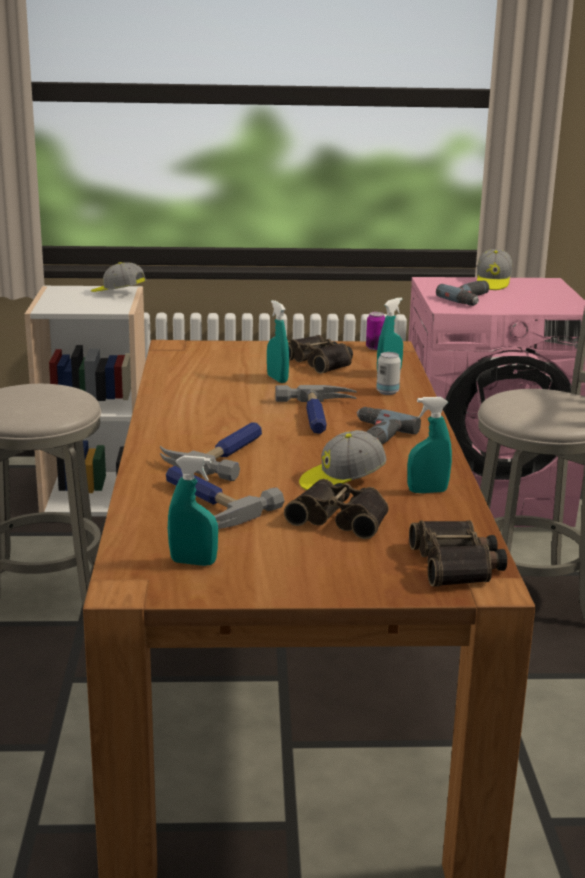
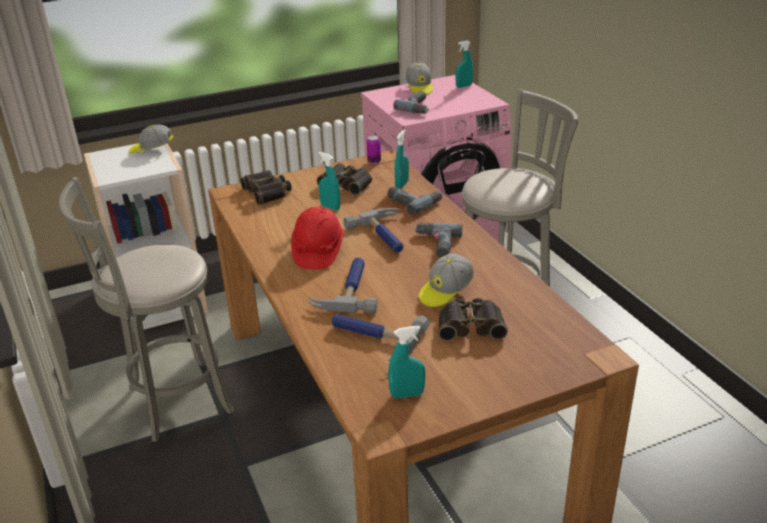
camera: 20 degrees left, 10 degrees up
(220, 415) = (318, 252): none -> red hard hat
(387, 392) = (413, 201): can -> power drill
(427, 491) = (506, 285): turquoise spray bottle -> turquoise spray bottle (464, 86)
(457, 564) = (570, 344): binoculars -> binoculars (268, 192)

